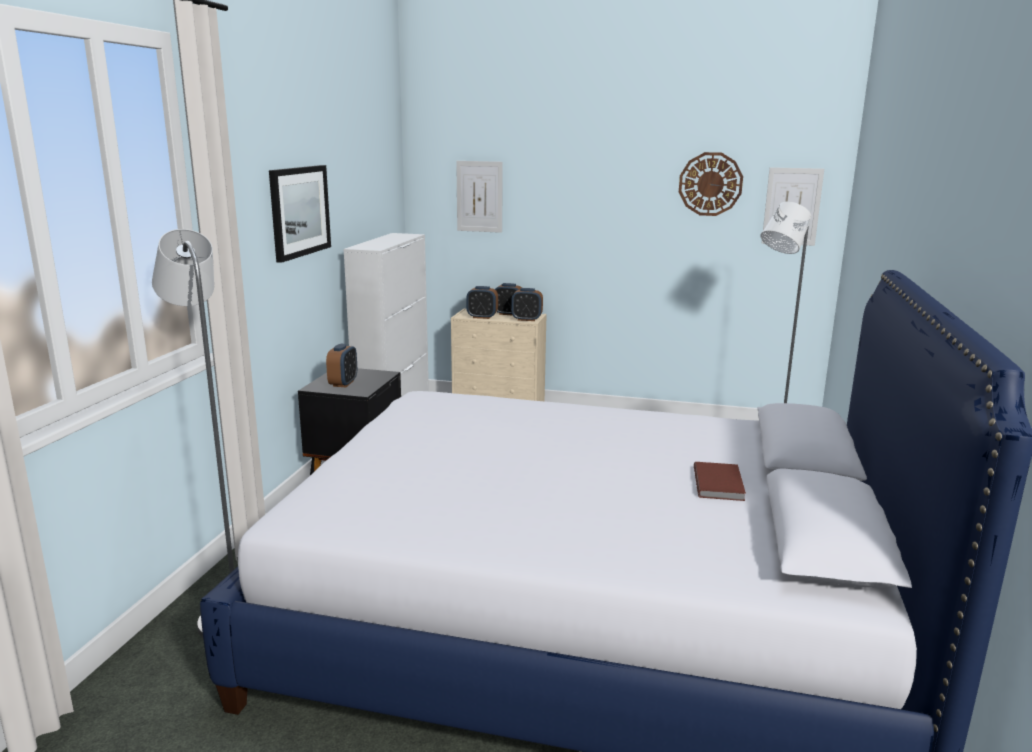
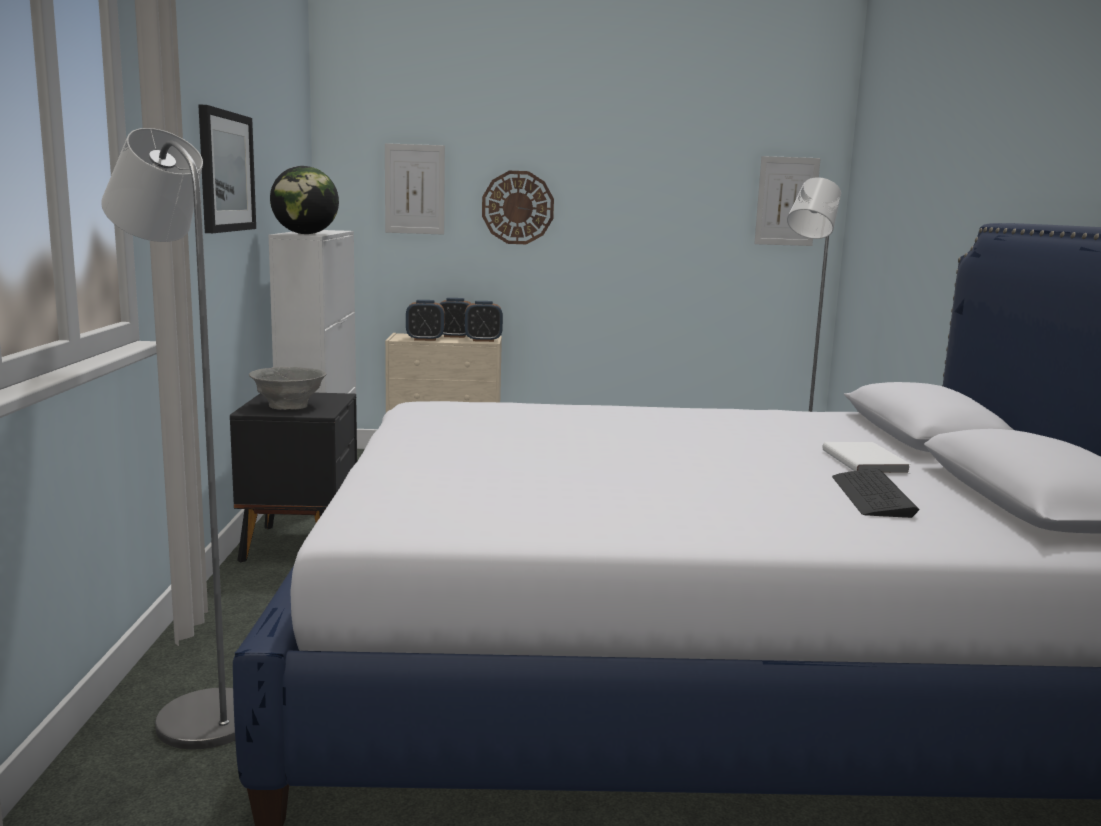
camera: 15 degrees left, 5 degrees down
(343, 383) = (289, 406): alarm clock -> grey bowl
(372, 246) = (305, 234): none -> globe
(688, 523) = (872, 495): none -> keyboard
(710, 184) = (696, 175): wall clock -> wall clock (517, 207)
(719, 483) = (866, 461): brown book -> white book

